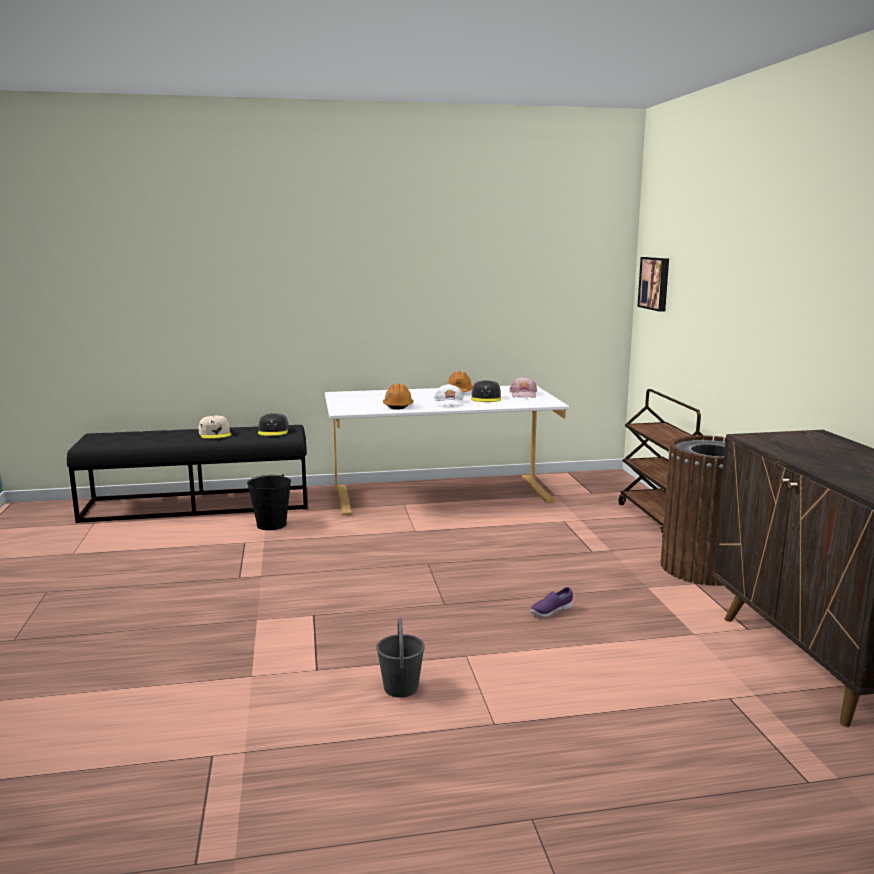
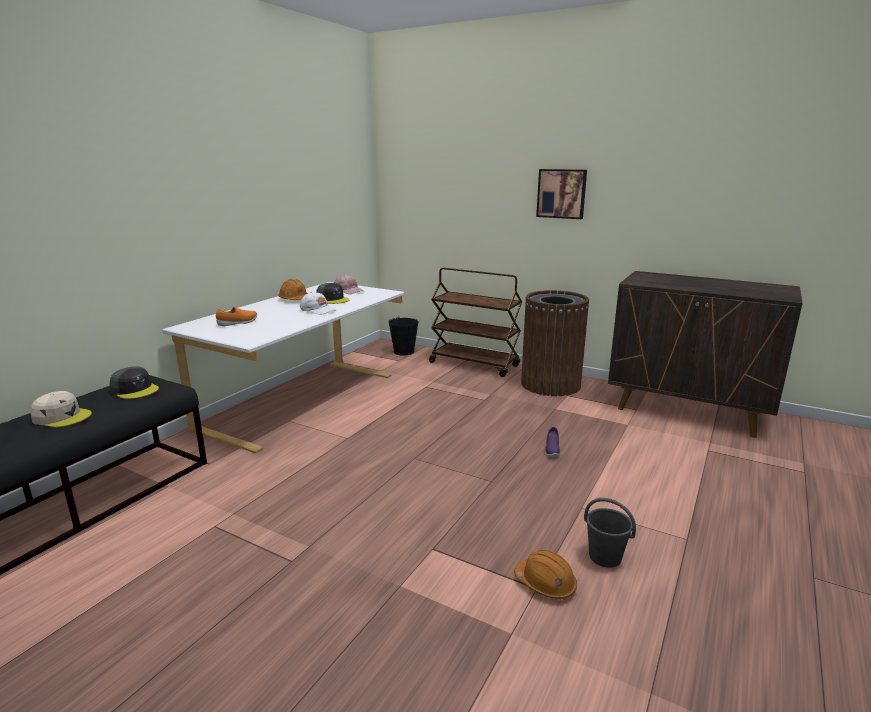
camera: 50 degrees left, 5 degrees up
(272, 524) = (203, 495): black bucket -> black bucket (404, 352)
(372, 398) = (238, 323): none -> orange shoe
(398, 406) = (285, 323): orange hard hat -> orange hard hat (545, 584)
(655, 283) = (409, 184): picture -> picture (561, 193)

